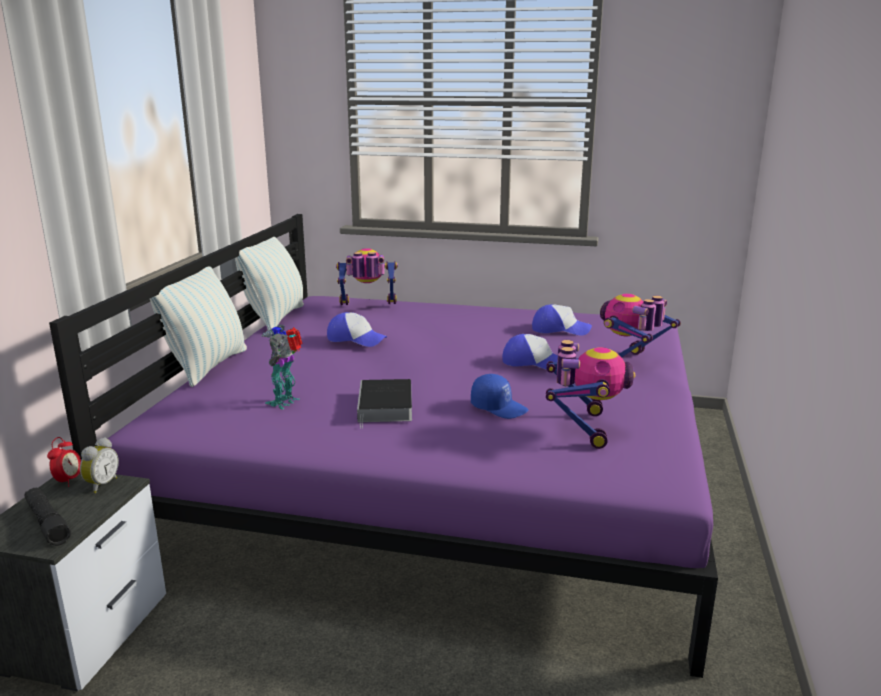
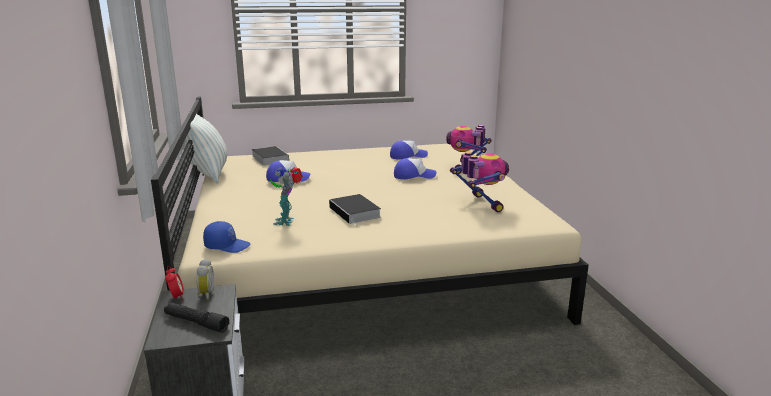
camera: 25 degrees left, 0 degrees up
(207, 366) = (199, 210): pillow -> none
(367, 306) = (269, 158): toy robot -> book
(439, 476) = (360, 262): purple bed -> beige bed
(499, 407) = (423, 202): blue cap -> blue cap (227, 246)

